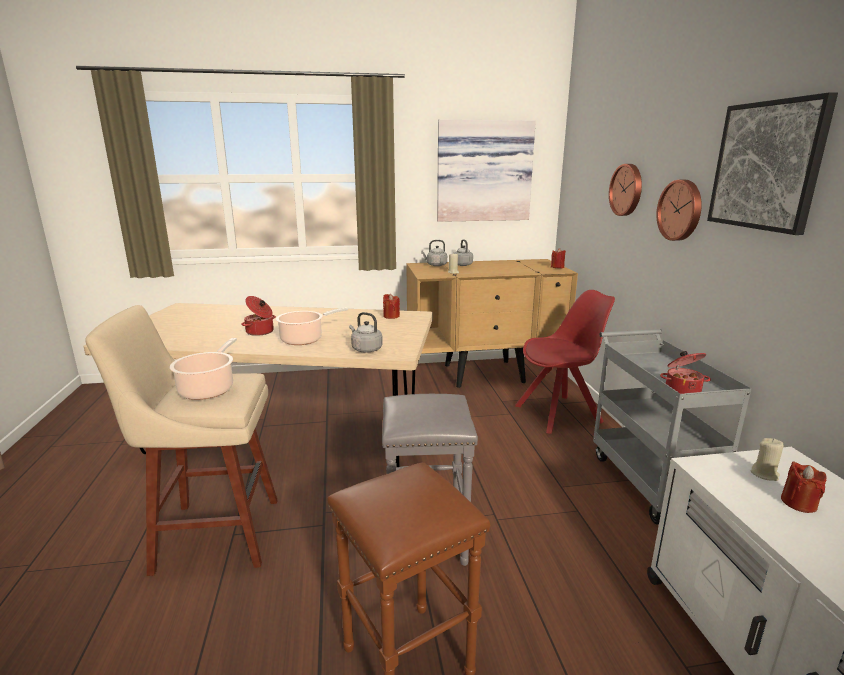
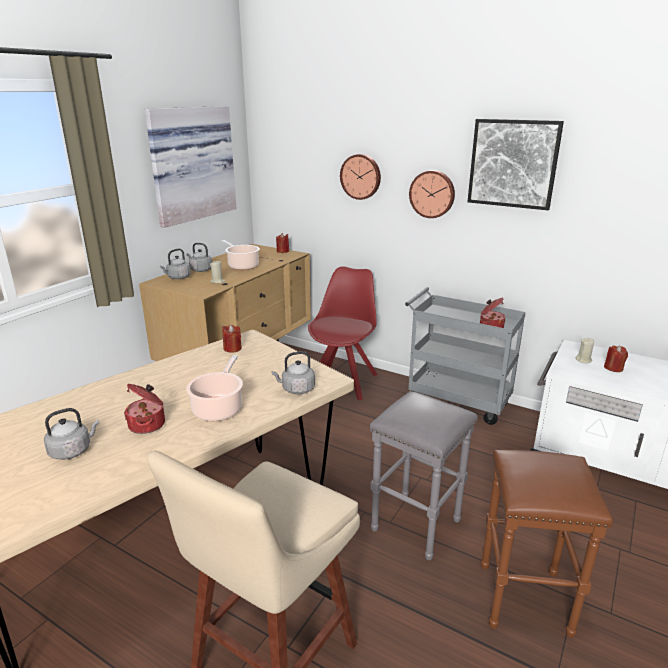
camera: 50 degrees left, 5 degrees up
(208, 389) = (275, 503): cooking pot -> cooking pot (242, 266)
(212, 328) = (73, 451): none -> grey kettle

